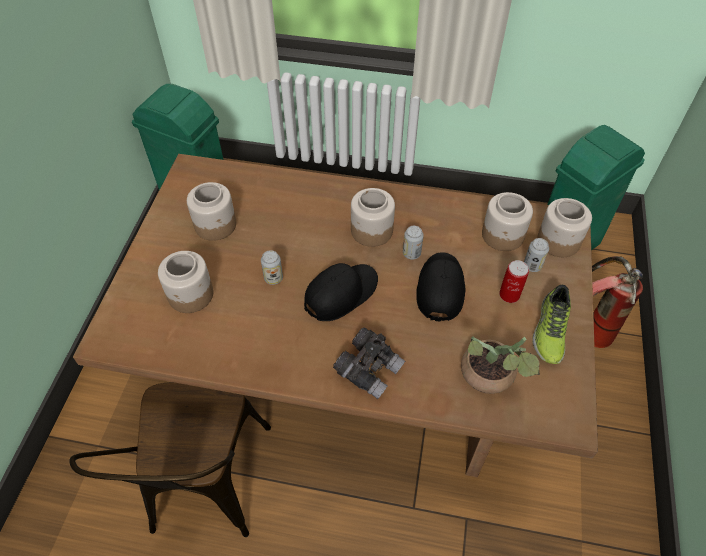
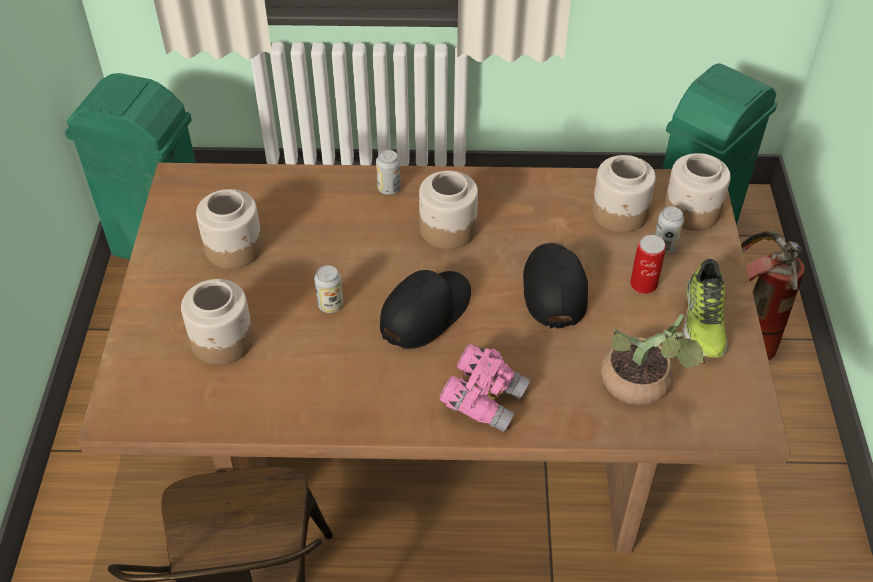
camera: 10 degrees left, 5 degrees down
(369, 369) = (484, 399): grey binoculars -> pink binoculars
(411, 253) = (507, 250): can -> can (389, 188)

